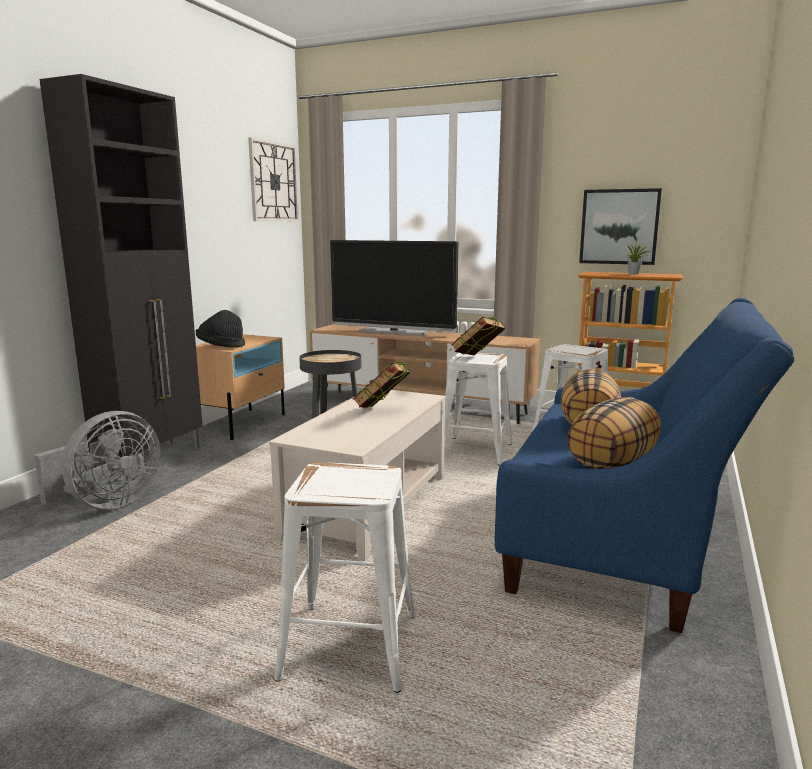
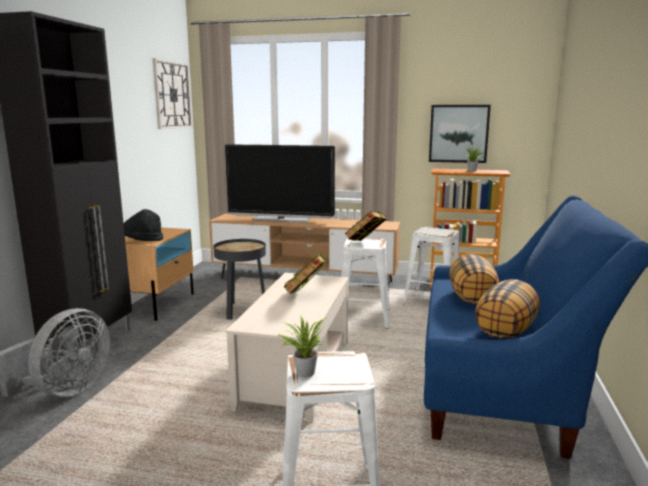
camera: 10 degrees left, 0 degrees up
(313, 481) = (303, 372): none -> potted plant

